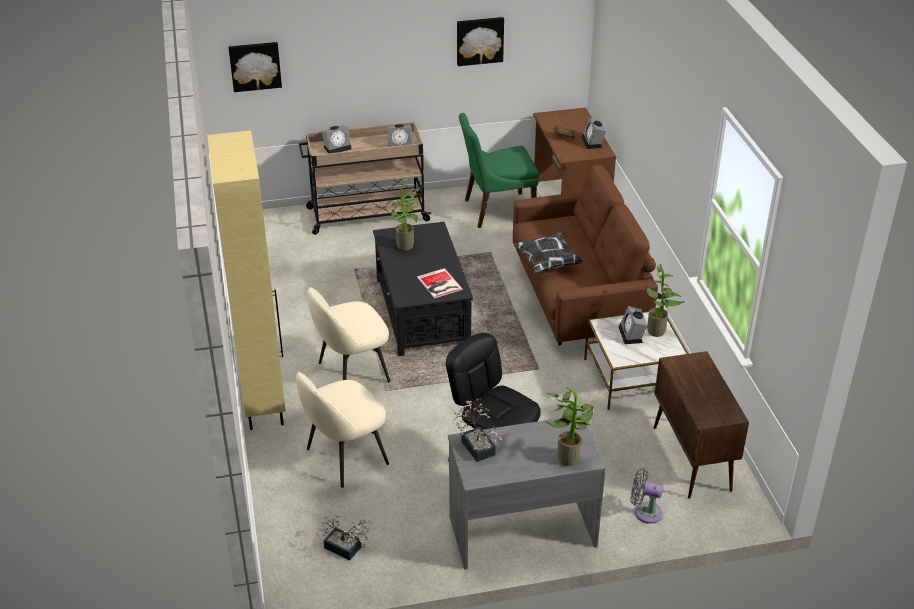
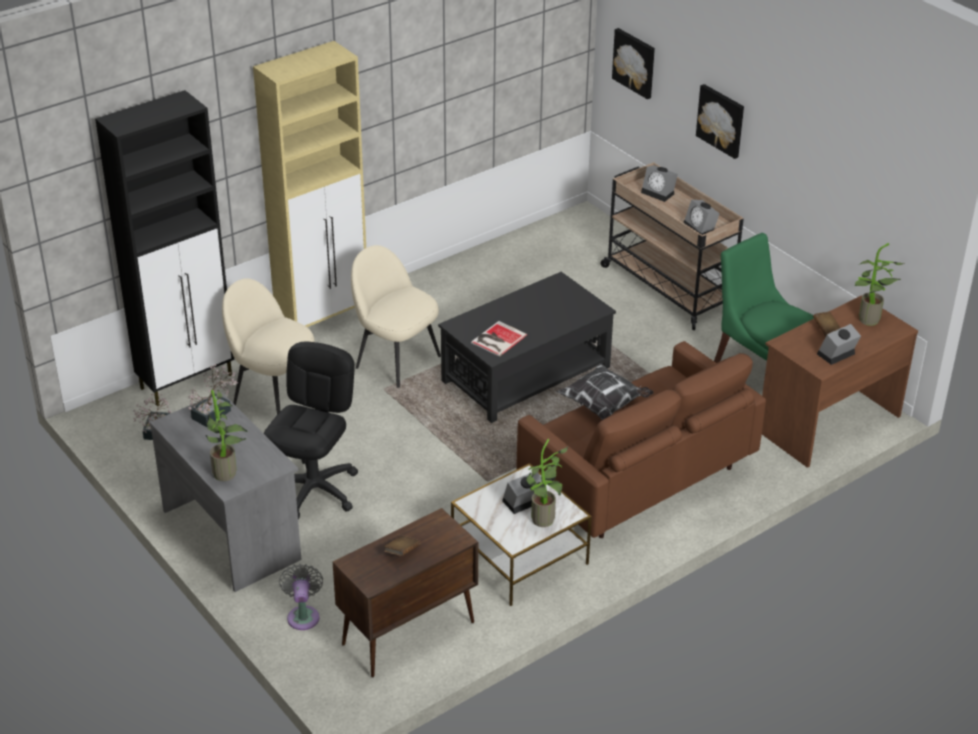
camera: 65 degrees right, 0 degrees up
(282, 509) = (187, 381): none -> black cabinet
(407, 247) = (547, 300): potted plant -> potted plant (868, 321)
(479, 40) = (827, 167): picture -> picture (721, 120)
(703, 390) = (402, 552): none -> brown book

